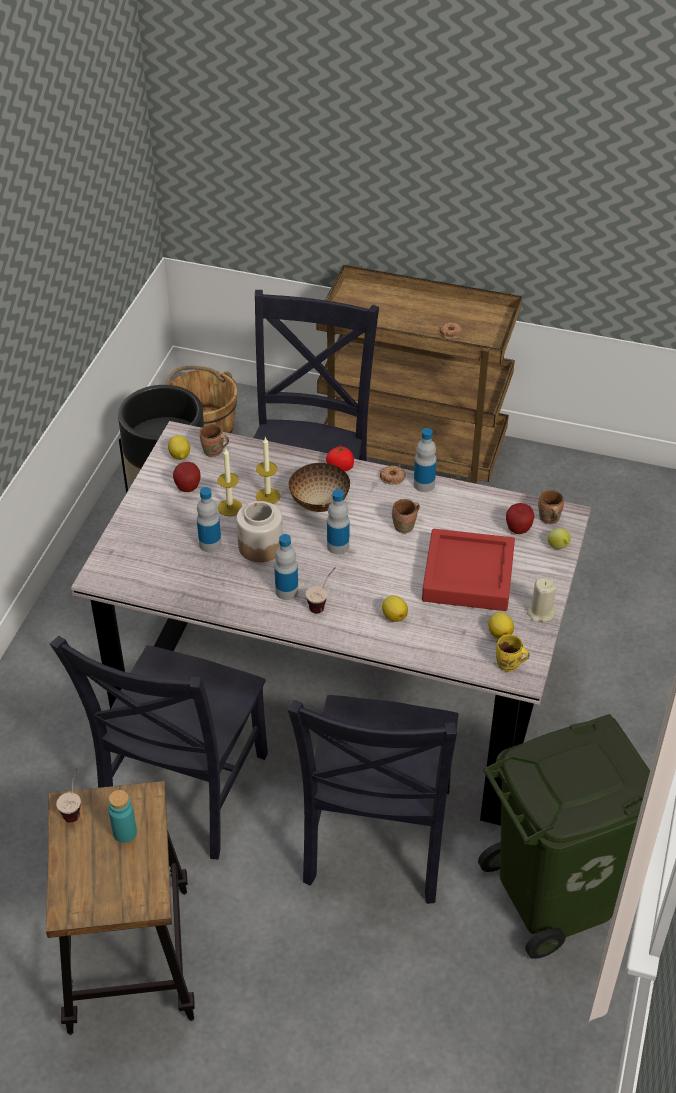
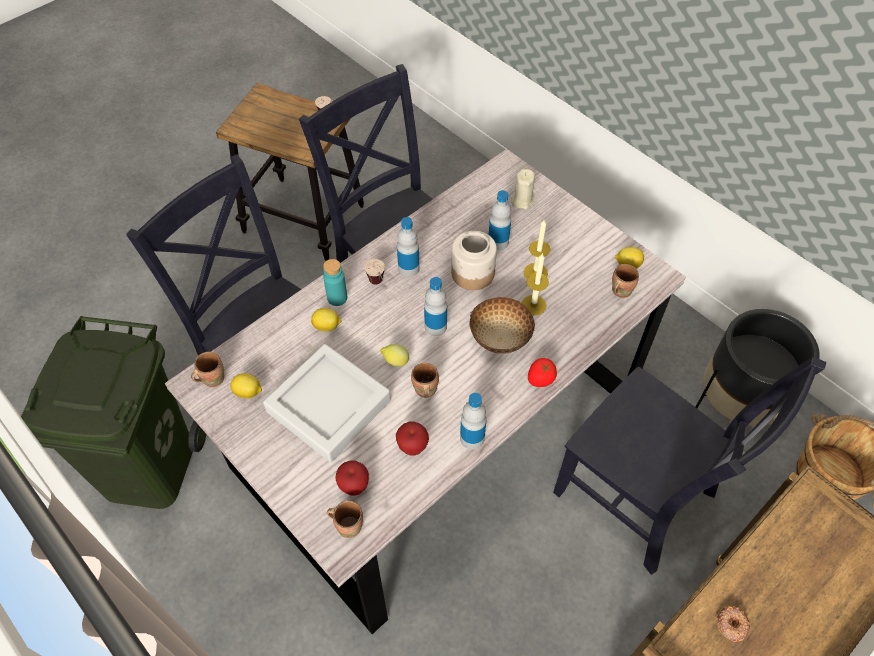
camera: 120 degrees right, 10 degrees up
(125, 832) = (292, 133): turquoise bottle -> turquoise bottle (337, 298)
(188, 488) = (578, 254): apple -> apple (412, 447)
(392, 477) = (499, 416): donut -> none
(468, 576) = (329, 406): red tray -> grey tray
(509, 665) = (212, 378): yellow mug -> brown mug
(540, 613) = (243, 438): beige candle -> beige candle (522, 201)
(558, 547) = (306, 508): lemon -> lemon (395, 361)

